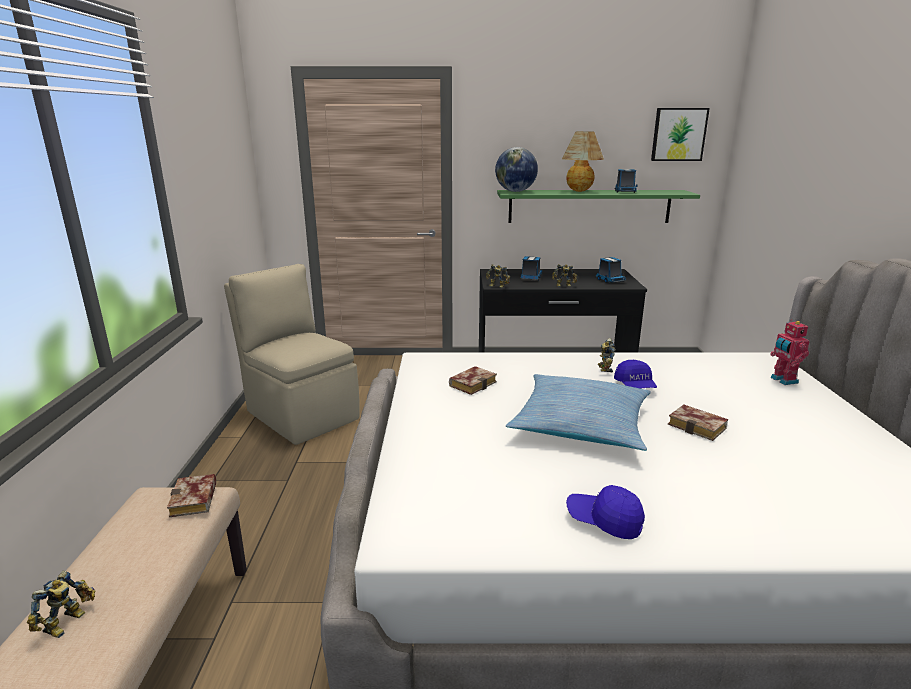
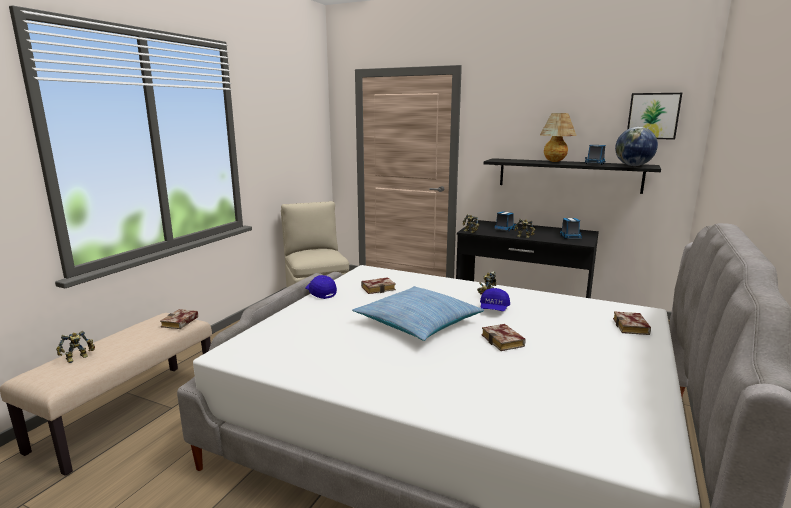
camera: 25 degrees right, 5 degrees down
(515, 191) = (501, 159): globe -> globe (633, 166)
(589, 206) = (568, 175): green shelf -> black shelf
(604, 521) = (353, 374): blue cap -> blue cap (320, 293)
(782, 380) = (632, 327): toy robot -> book

